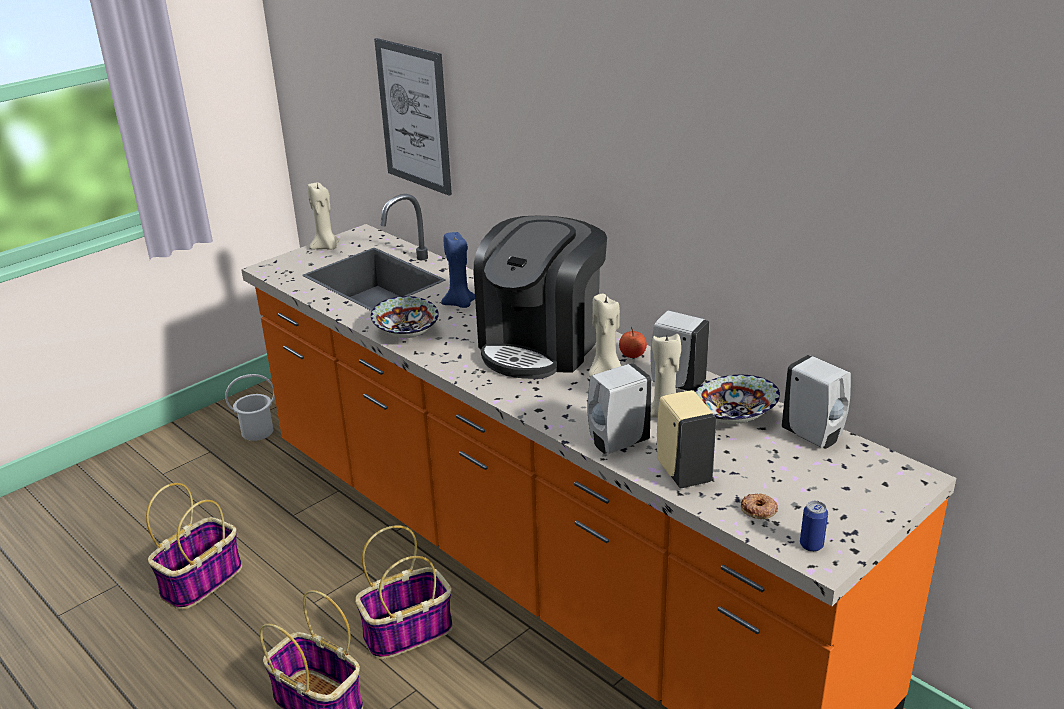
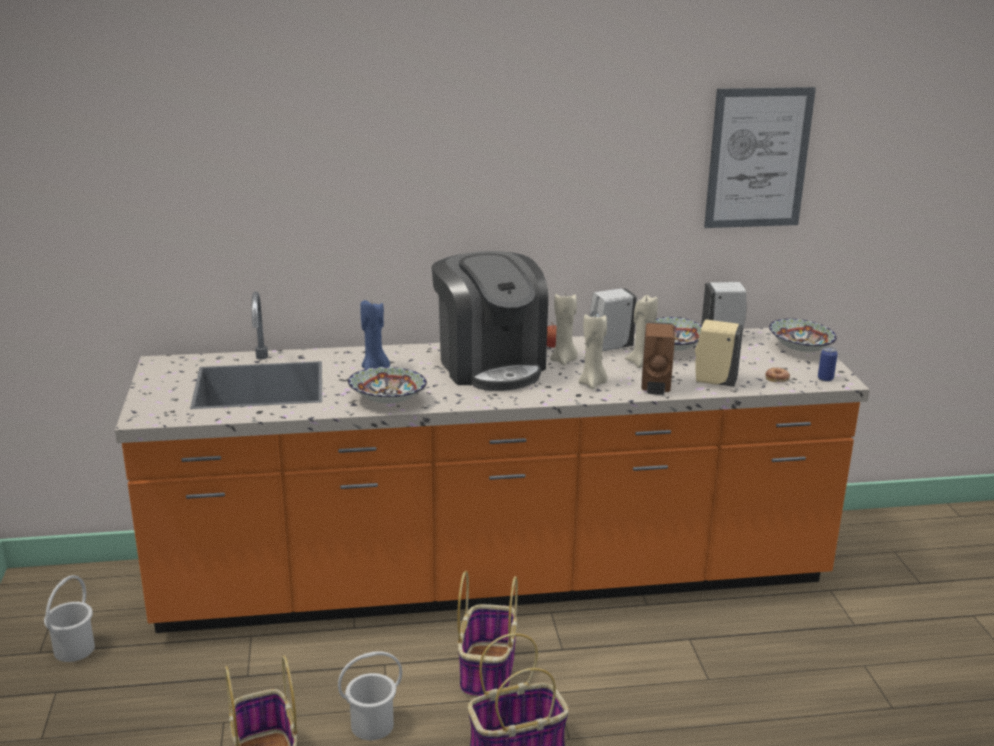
camera: 55 degrees left, 5 degrees down
(286, 605) = (371, 725): none -> white bucket
(326, 247) = (155, 384): beige candle -> beige candle (593, 383)
(414, 116) = (226, 215): picture -> picture (758, 158)
(616, 443) = (655, 387): white soap dispenser -> brown soap dispenser
(872, 499) = (800, 349): none -> bowl

